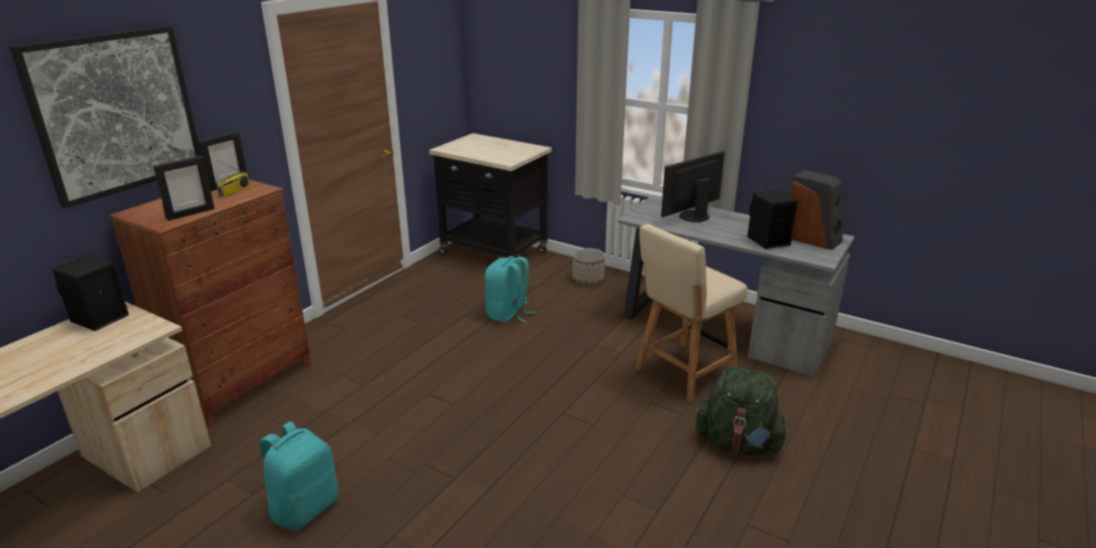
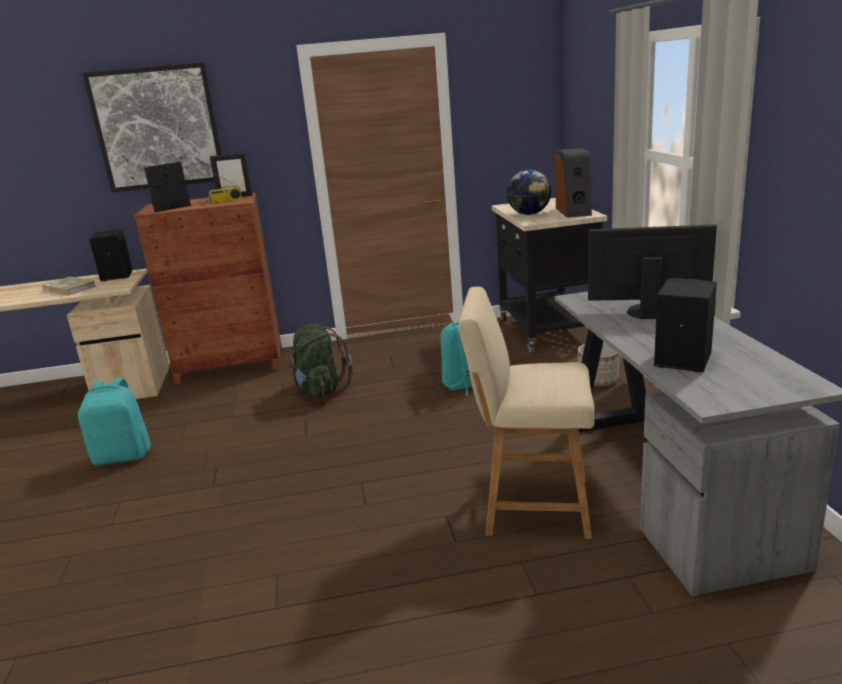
camera: 50 degrees right, 5 degrees down
(66, 353) = (69, 288): none -> book
(190, 213) = (172, 208): picture frame -> picture frame turned 135 degrees clockwise
(488, 154) = (529, 214): none -> globe
(738, 443) = (455, 604): green backpack -> green backpack (320, 391)
(812, 238) = (760, 375): speaker -> speaker (574, 211)

